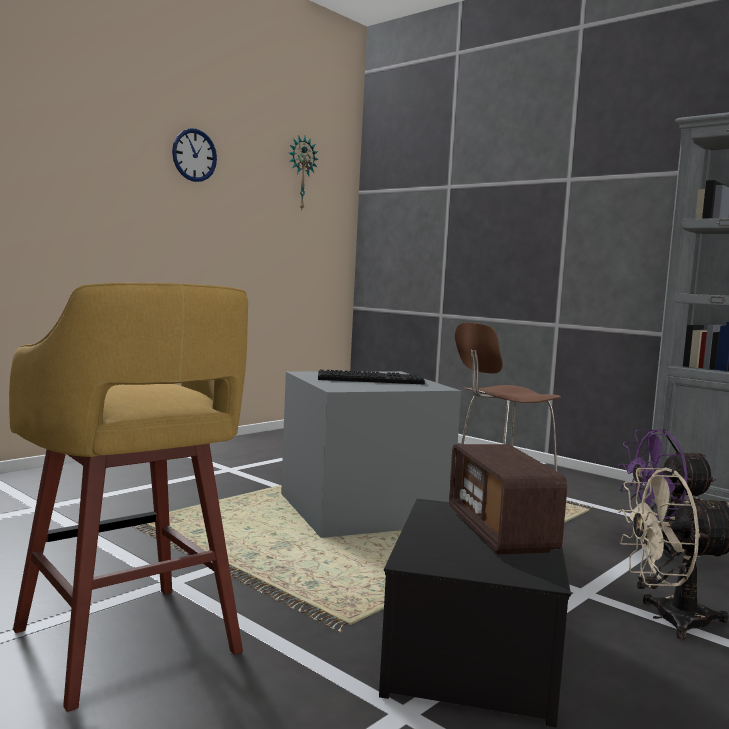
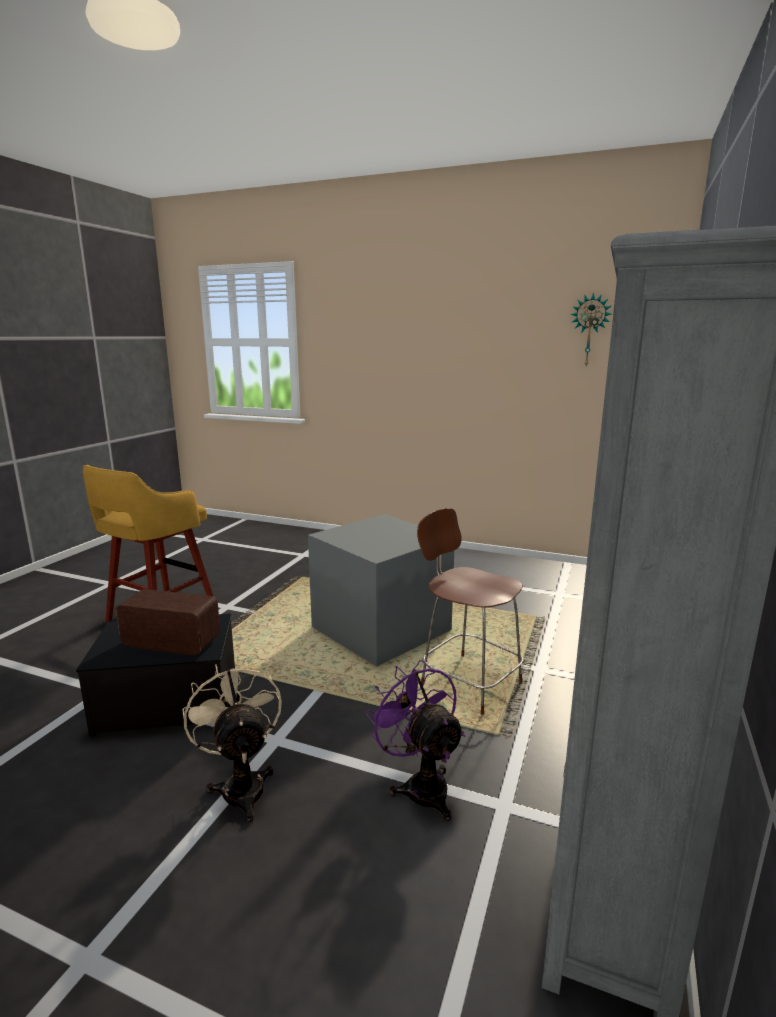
camera: 70 degrees right, 10 degrees up
(194, 155) = (471, 333): wall clock -> none
(371, 379) = (384, 535): keyboard -> none
(500, 532) = (171, 643): radio -> radio turned 45 degrees clockwise

